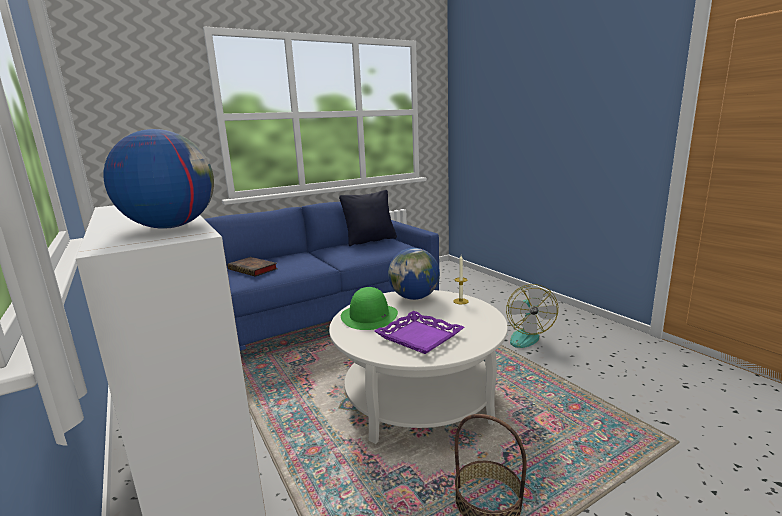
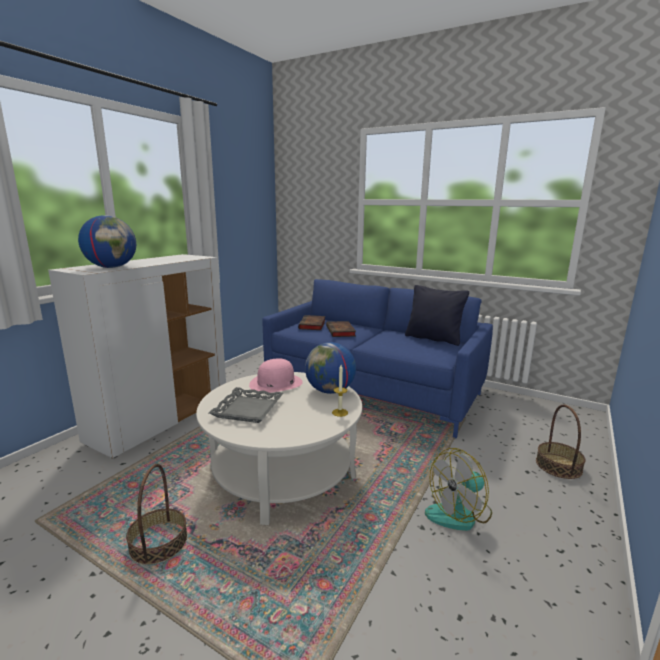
camera: 60 degrees right, 0 degrees up
(298, 262) = (341, 332): none -> book
(369, 316) = (276, 383): green hat -> pink hat
(420, 337) = (248, 409): purple tray -> grey tray
(492, 291) = (558, 466): none -> basket

